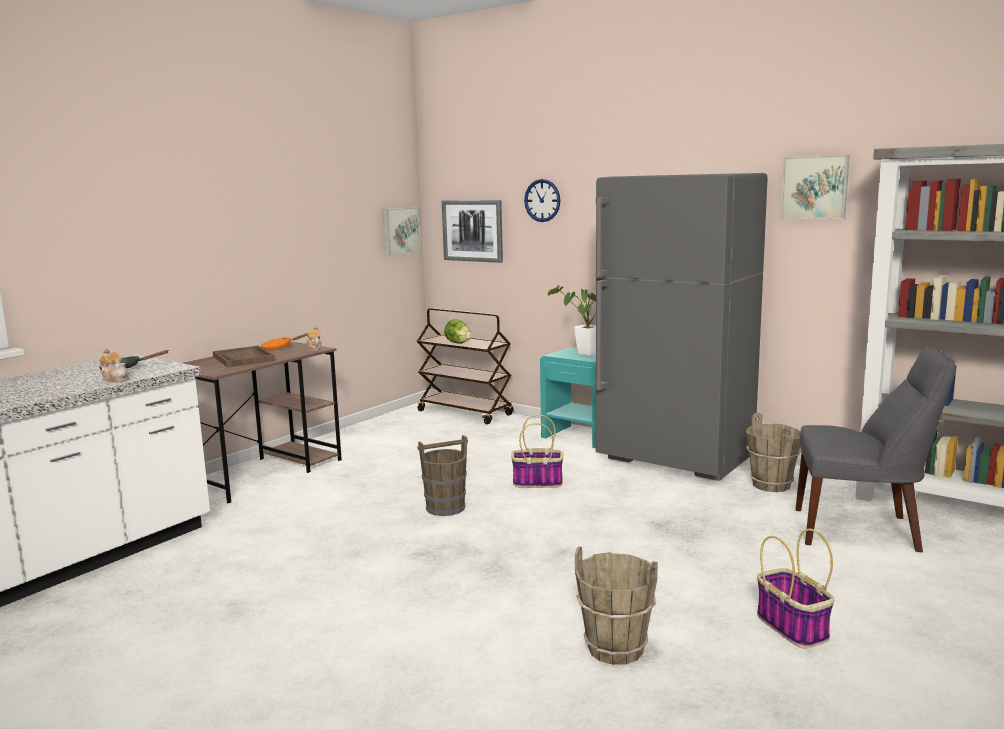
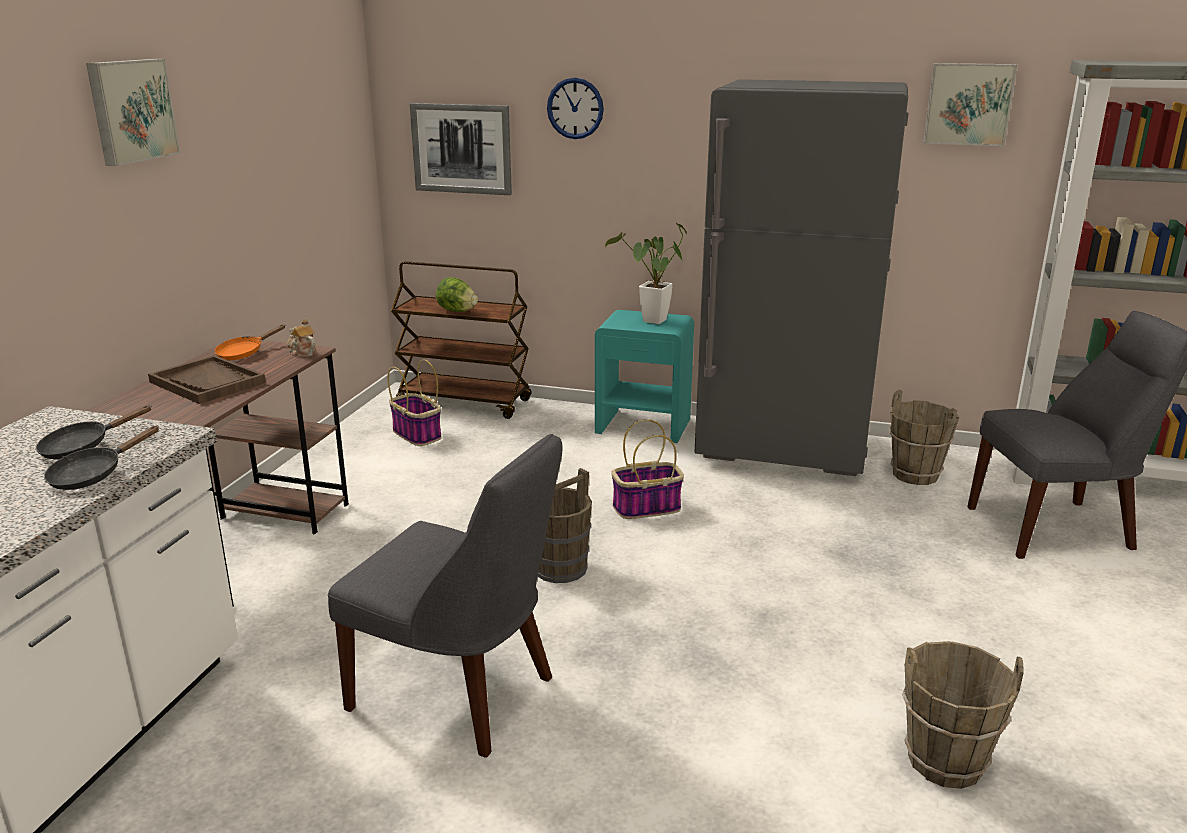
camera: 20 degrees left, 10 degrees up
(116, 379) = (93, 475): teapot -> black frying pan
(322, 562) = (460, 695): none -> grey chair
(399, 231) = (351, 150): picture -> picture (131, 110)
(793, 627) = (1101, 684): basket -> basket (417, 435)

